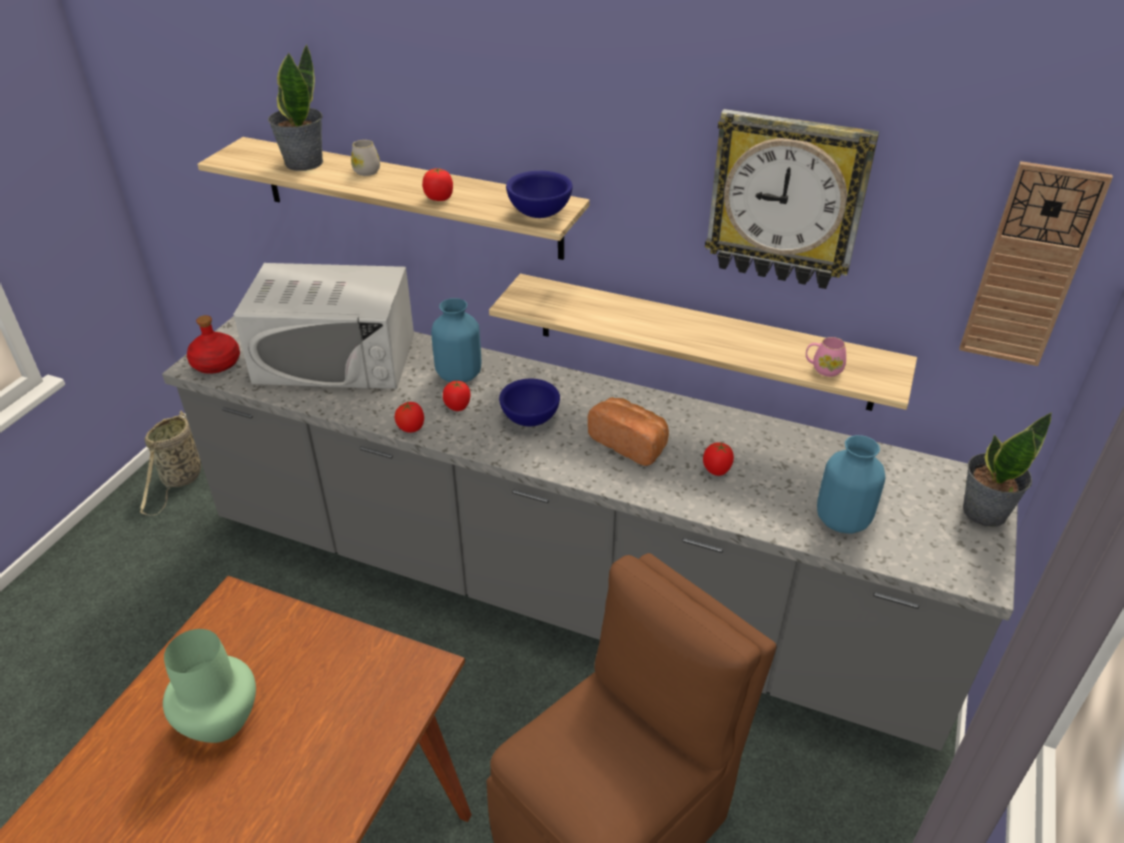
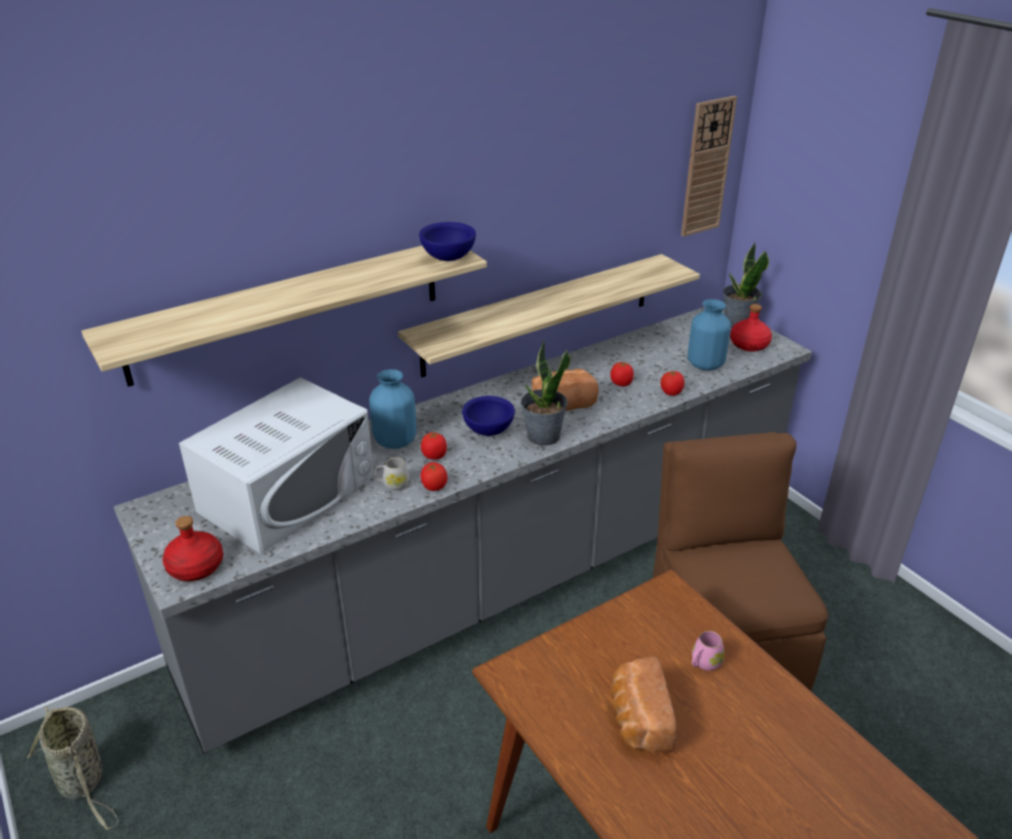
camera: 55 degrees left, 5 degrees down
(222, 720) = (638, 719): green vase -> bread
(303, 163) = (199, 316): potted plant -> potted plant (543, 436)
(364, 170) = (263, 296): white mug -> white mug (393, 484)
(439, 198) = (366, 282): tomato -> tomato (671, 393)
(786, 200) = (583, 179): wall clock -> none
(823, 369) = (643, 281): pink mug -> pink mug (703, 663)
(943, 542) = (749, 345): none -> red bottle

